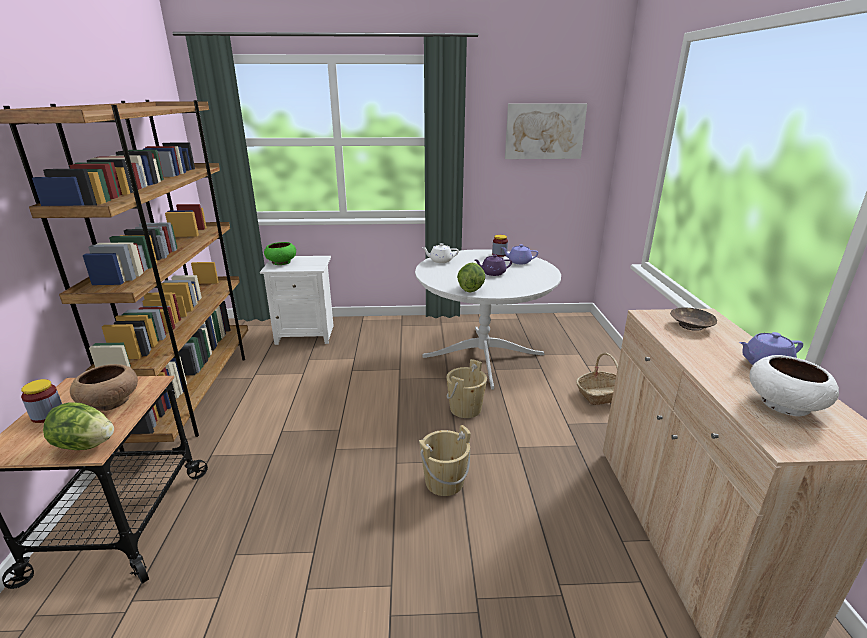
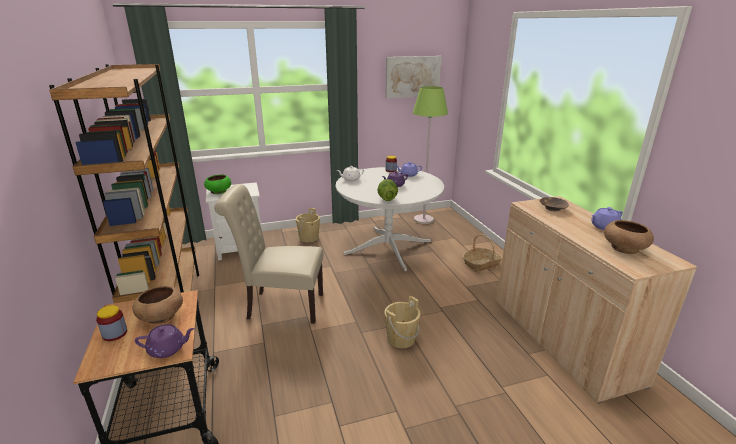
camera: 15 degrees left, 0 degrees up
(85, 445) = (168, 349): lettuce -> purple teapot
(315, 411) = (280, 306): none -> beige chair
(465, 409) = (393, 287): beige bucket -> beige bucket (309, 238)
(546, 325) = (423, 220): none -> green floor lamp
(784, 404) = (624, 248): white bowl -> brown bowl

